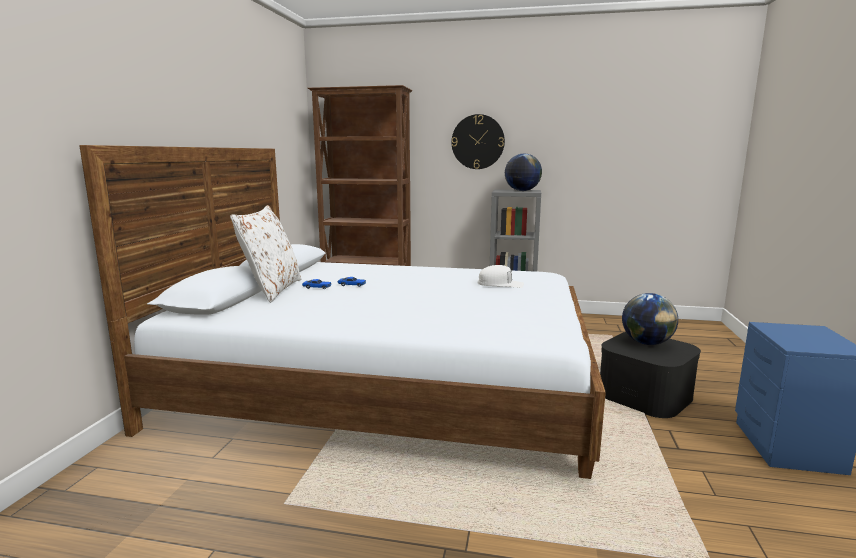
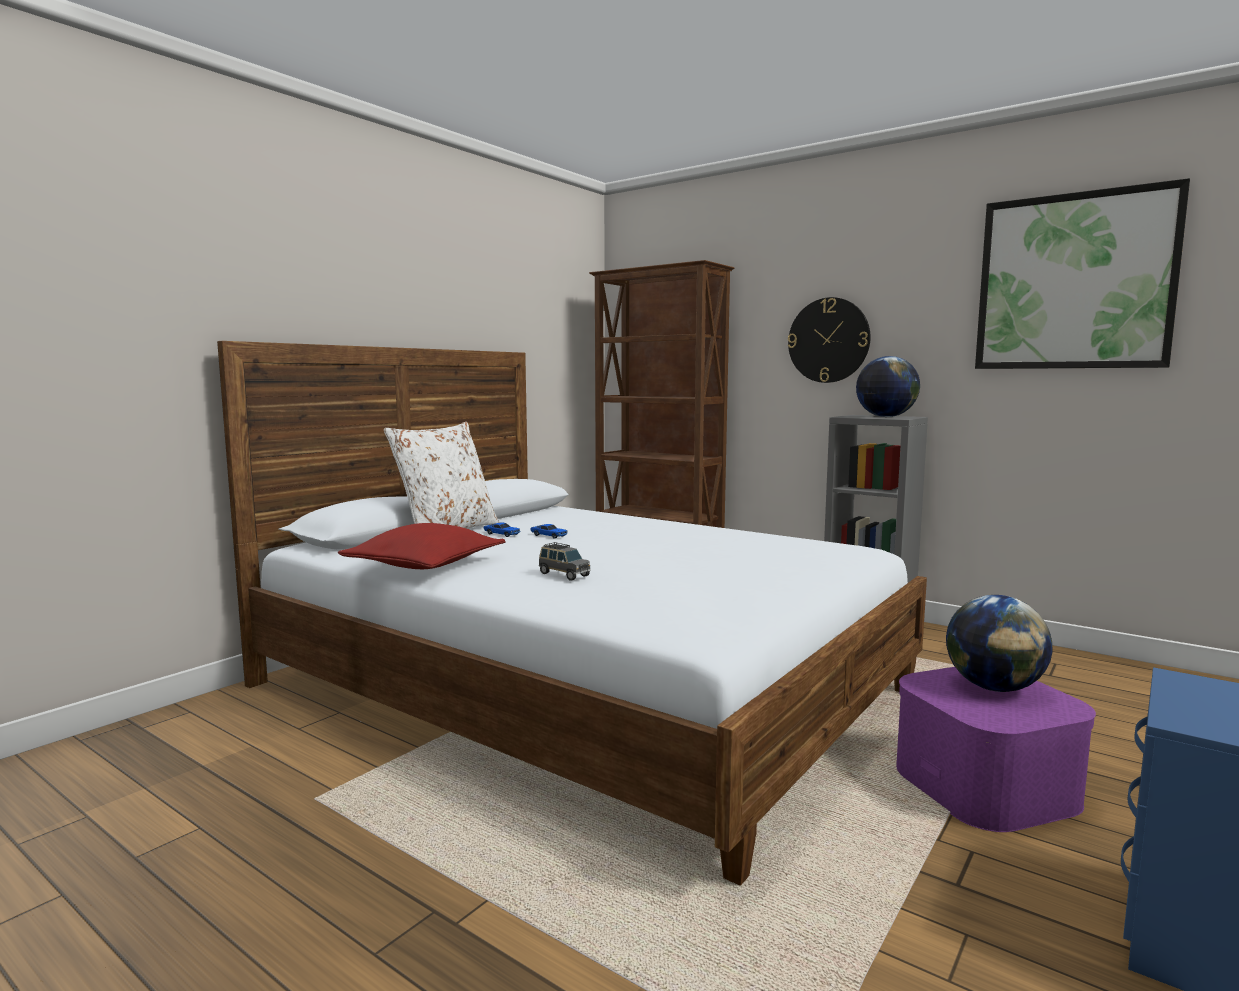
camera: 25 degrees right, 5 degrees down
(303, 318) = (425, 565): none -> red pillow
(414, 312) = (563, 574): none -> grey toy car
(500, 284) = (755, 555): white cap -> none
(619, 112) = (1074, 282): none -> picture
(645, 395) = (986, 785): black storage box -> purple storage box

